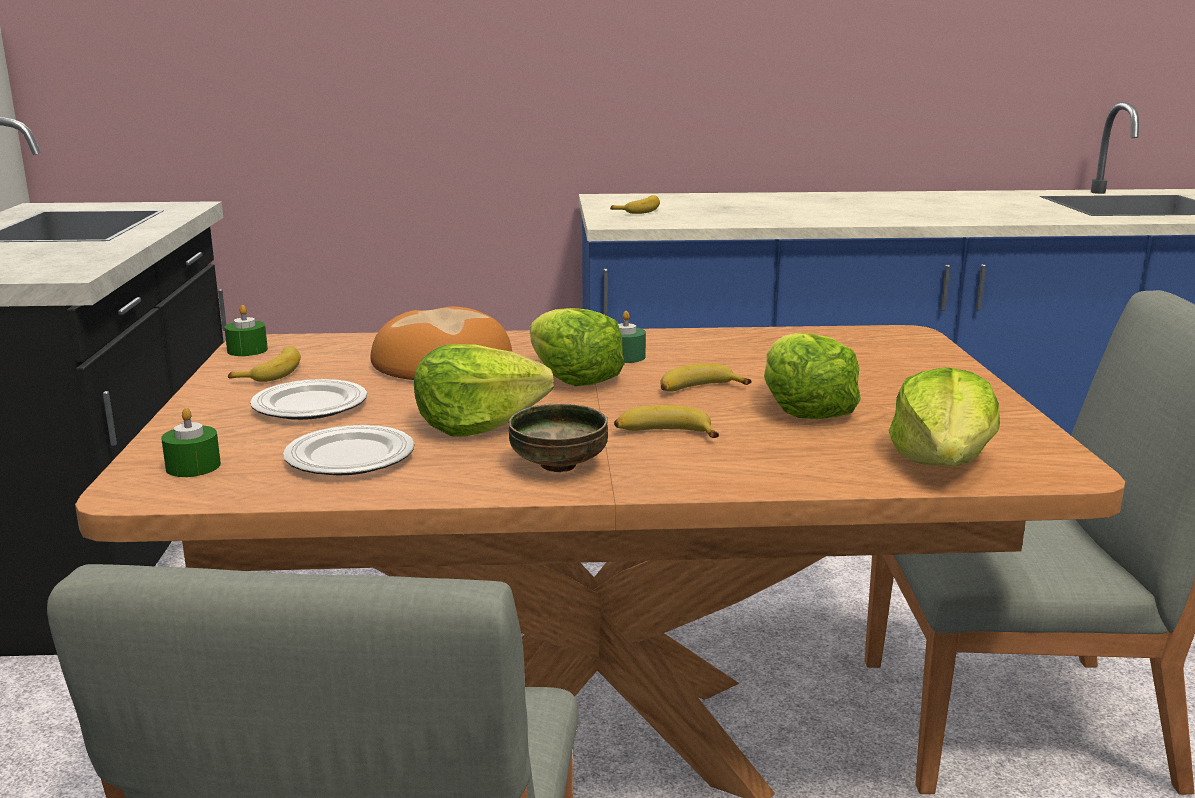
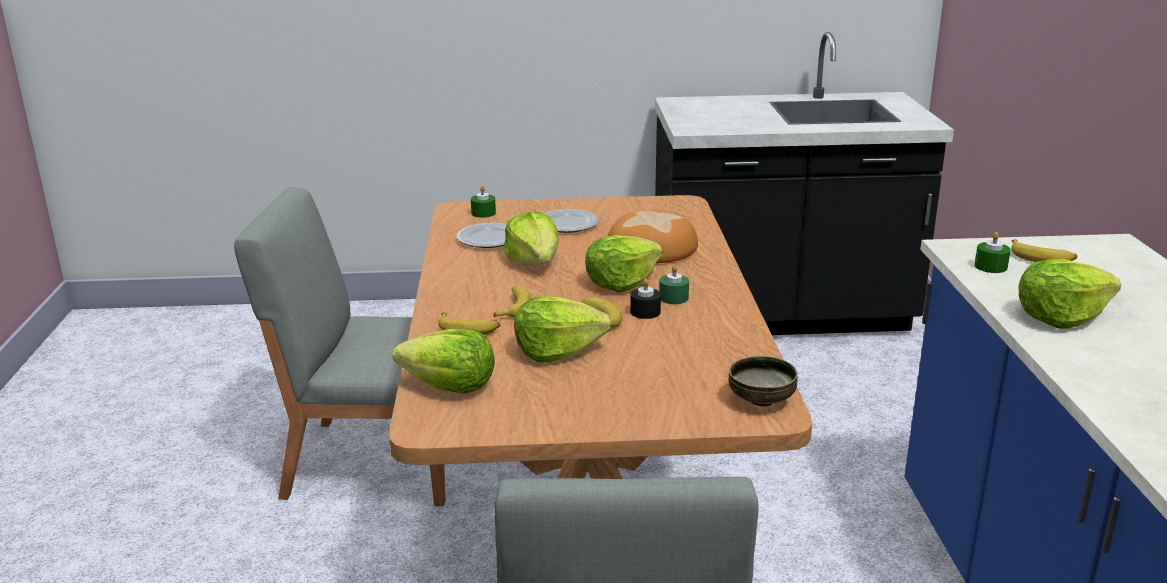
camera: 90 degrees right, 5 degrees up
(247, 350) = (668, 201): green candle -> green candle (990, 266)
(272, 372) = (626, 211): banana -> banana (468, 329)
(560, 466) = (468, 282): bowl -> bowl (761, 401)
(671, 369) = (645, 312): none -> black candle
(771, 216) = (1060, 317): none -> lettuce

